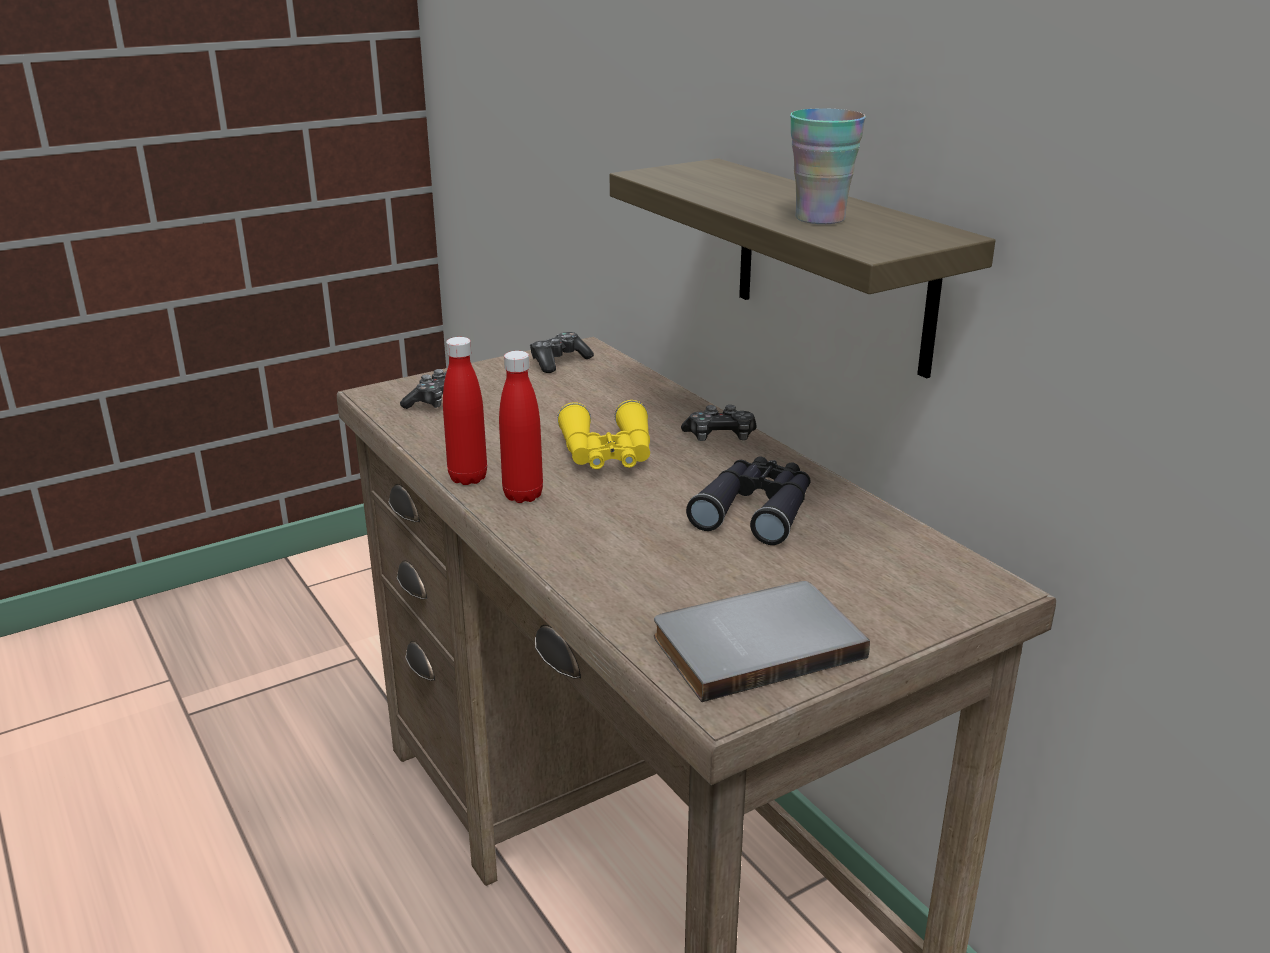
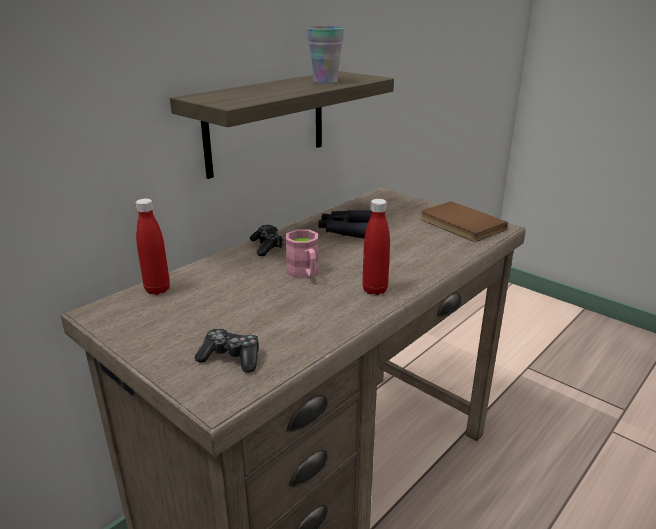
camera: 105 degrees left, 0 degrees up
(468, 478) = (363, 312): red bottle -> red bottle (157, 290)
(559, 362) = (132, 317): game controller -> none
(607, 454) = (305, 274): yellow binoculars -> pink mug
(754, 643) = (460, 225): grey book -> brown book

